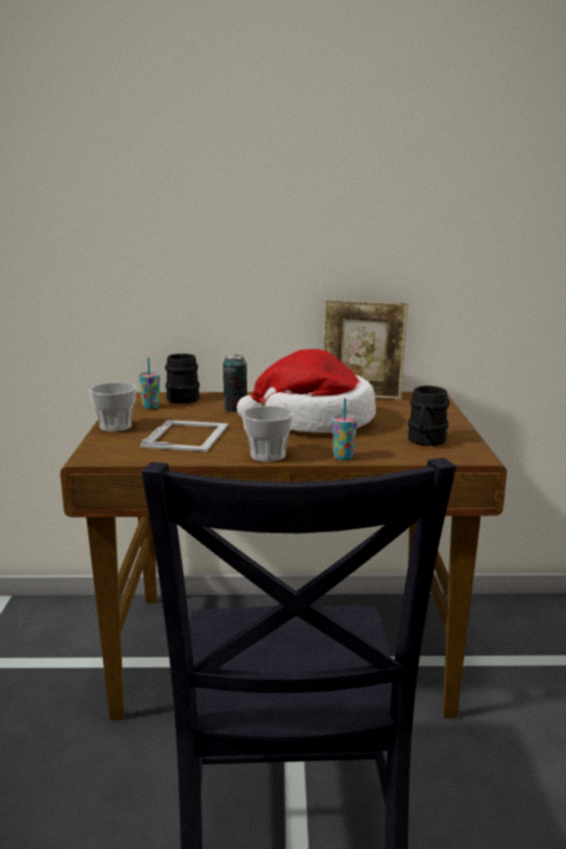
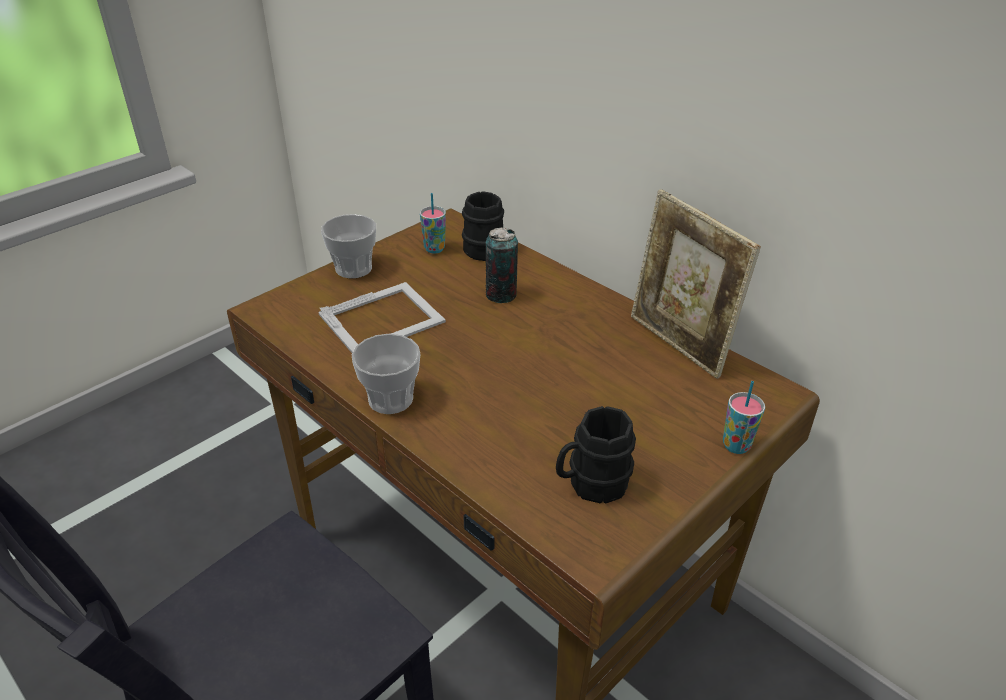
camera: 45 degrees right, 20 degrees up
(314, 421) = (540, 364): hat -> none
(343, 457) = (452, 451): cup -> cup (736, 445)

